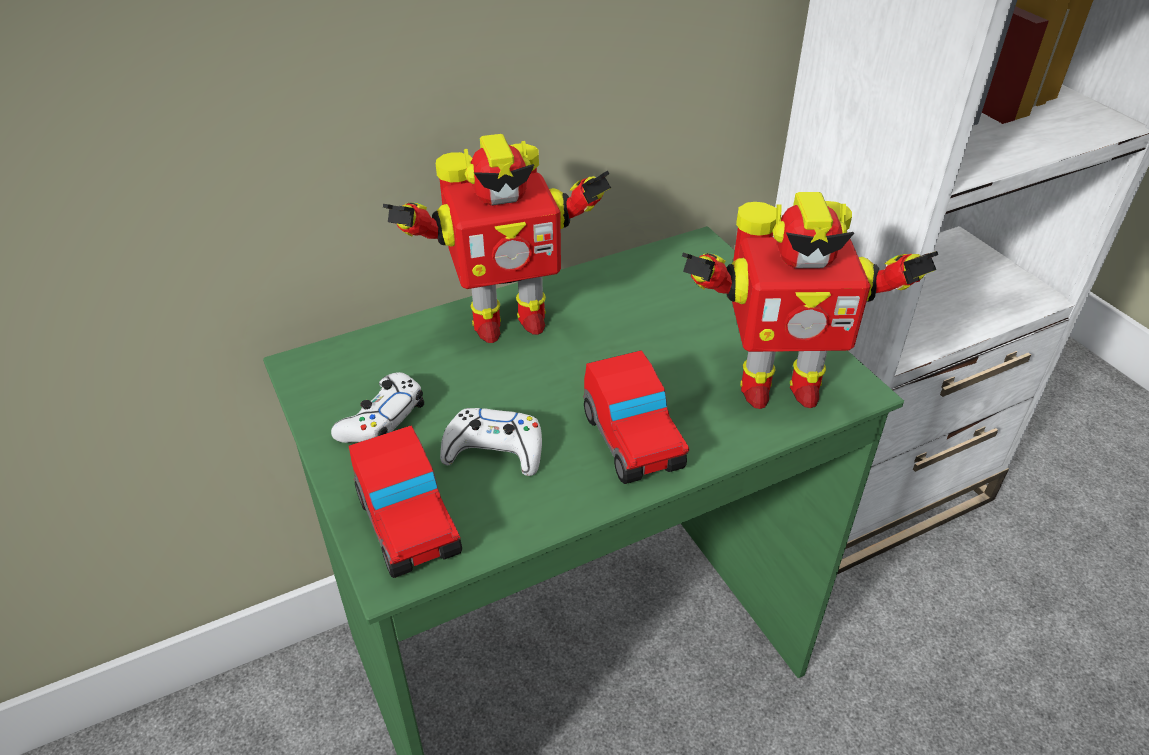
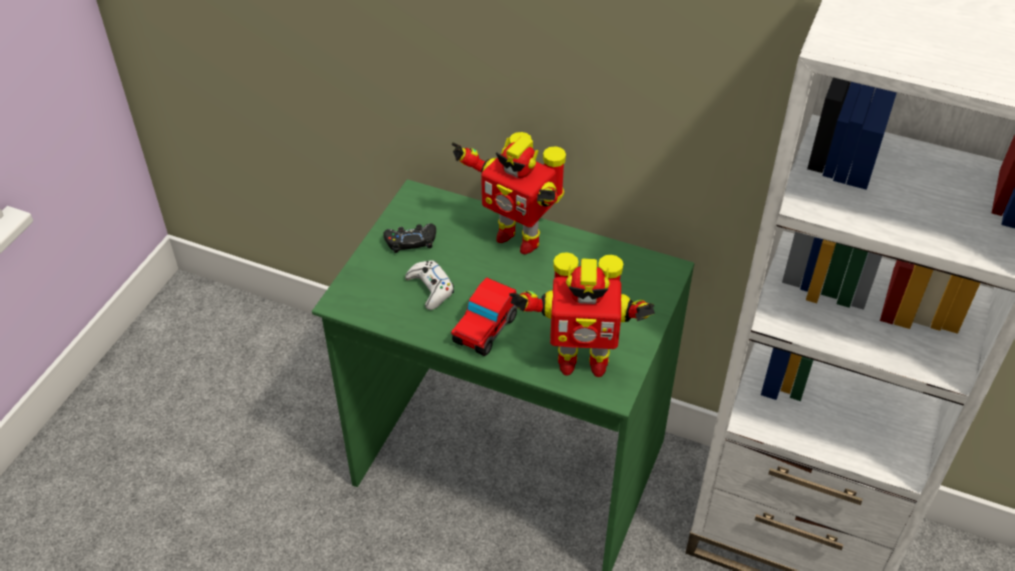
camera: 50 degrees right, 5 degrees up
(382, 419) = (411, 242): white game controller -> black game controller
(408, 526) = (364, 291): toy car -> none
(776, 387) = (581, 360): toy robot -> toy robot turned 45 degrees counterclockwise

